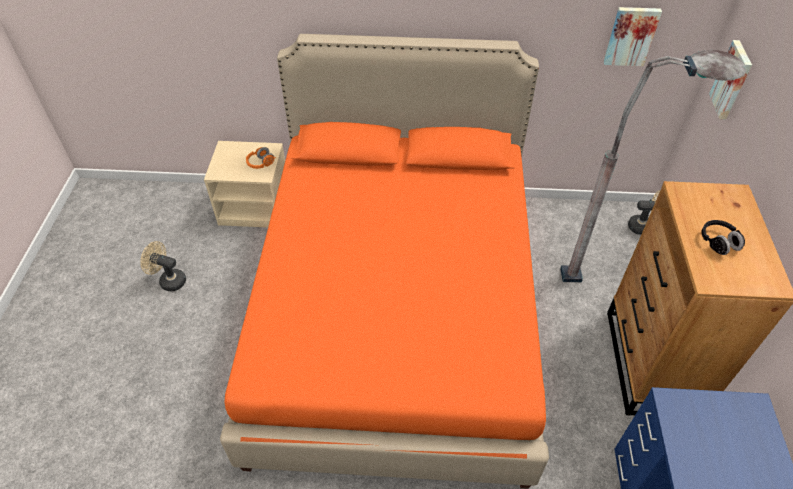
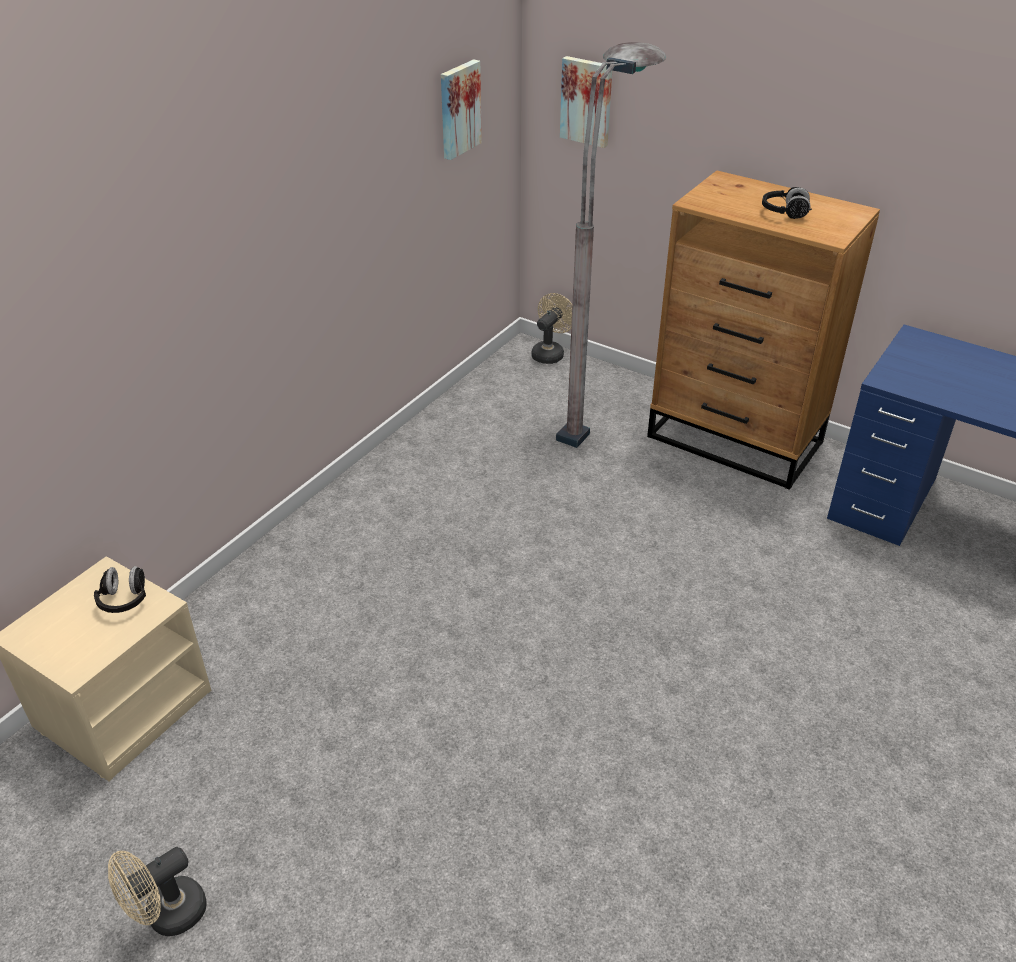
camera: 60 degrees left, 10 degrees down
(261, 163) = (124, 600): orange headphones -> black headphones
(396, 314) = (506, 620): orange bed -> none

